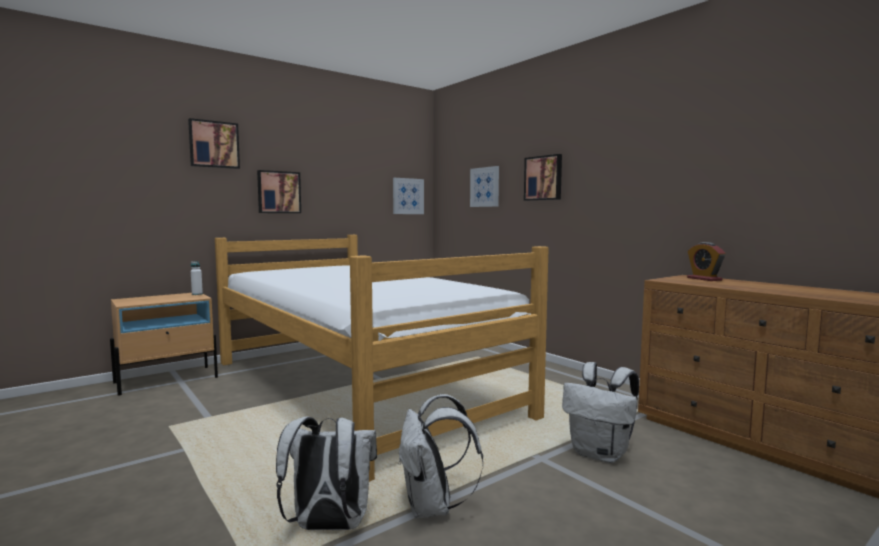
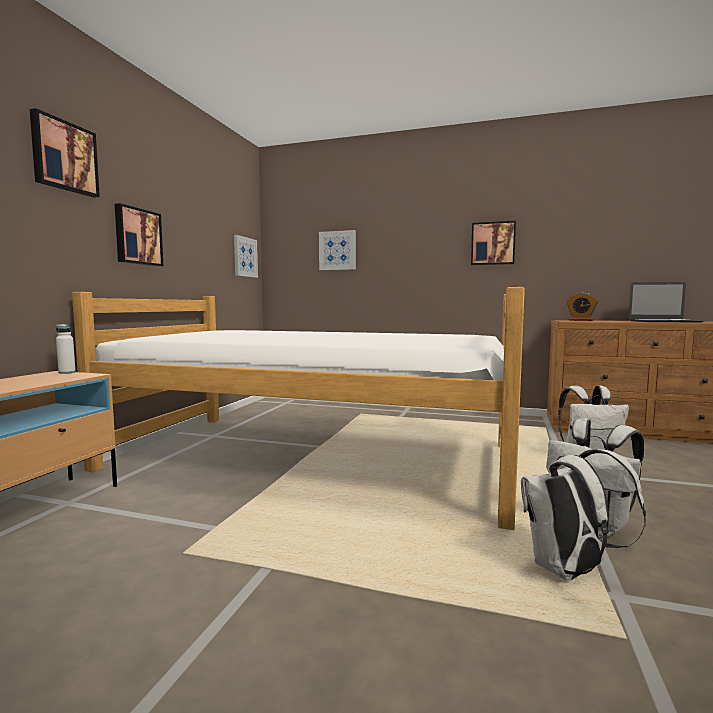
camera: 35 degrees left, 0 degrees up
(544, 178) = (411, 243): picture -> picture (493, 243)
(810, 291) = (663, 321): none -> laptop

